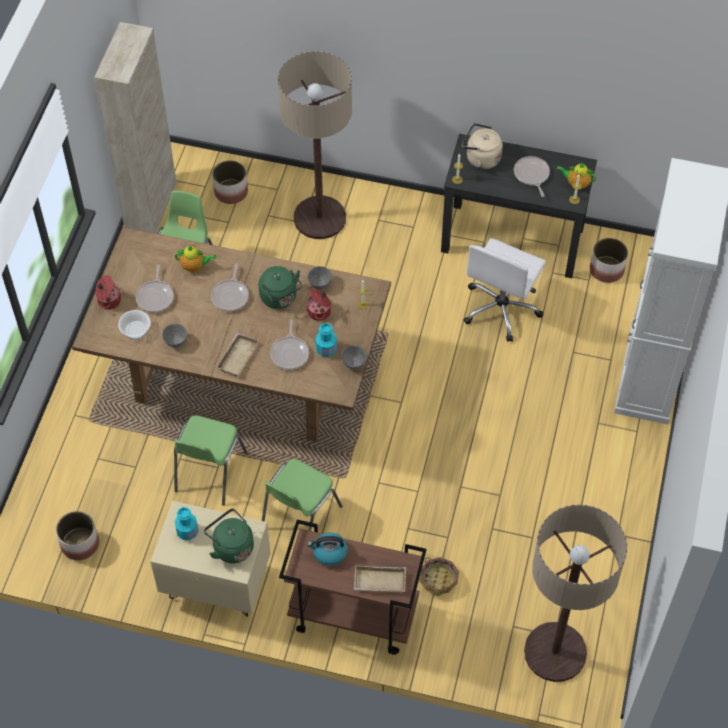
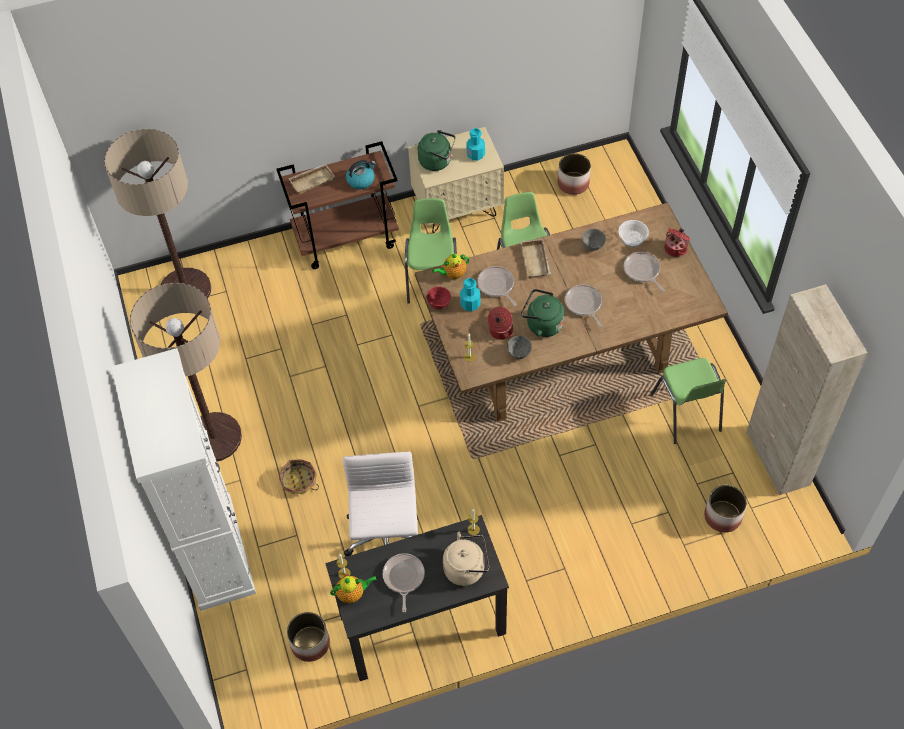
camera: 150 degrees right, 0 degrees up
(194, 266) = (635, 312): teapot -> teapot (453, 274)
(319, 218) = (619, 537): floor lamp -> floor lamp (214, 438)
(354, 364) = (438, 305): grey bowl -> red bowl
(438, 579) = (300, 293): basket -> basket (299, 481)
(531, 175) = (403, 578): frying pan -> frying pan turned 135 degrees counterclockwise

